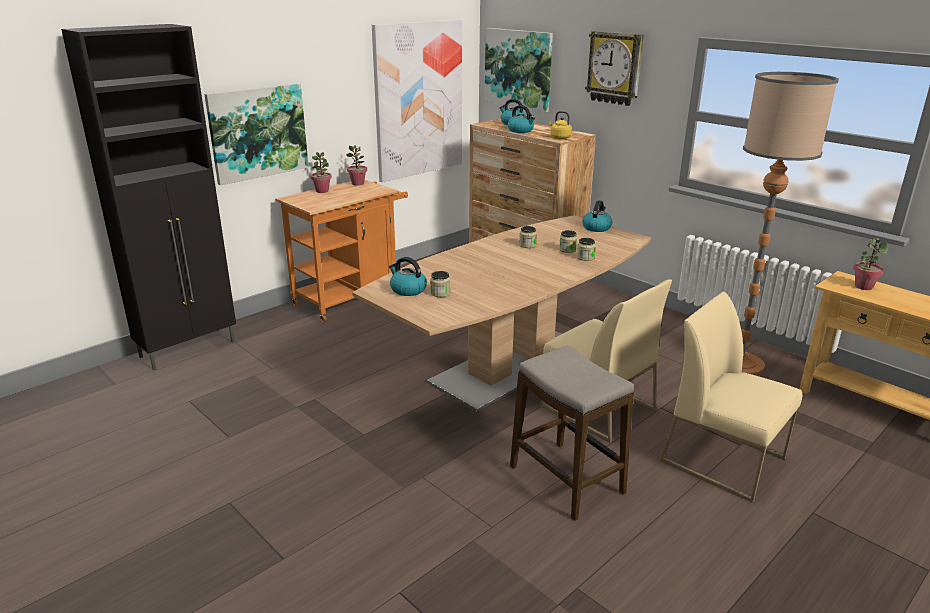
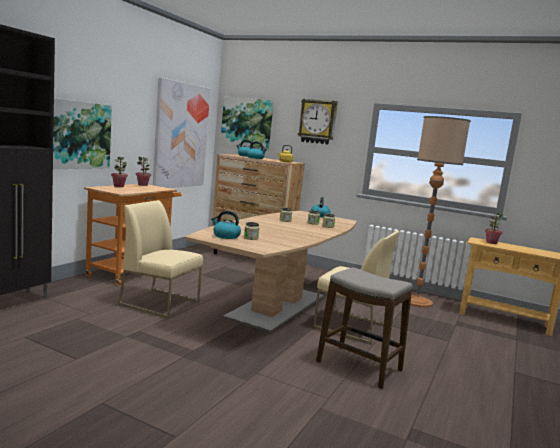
camera: 20 degrees left, 15 degrees down
(724, 459) = (445, 349): beige chair -> beige chair (160, 303)

